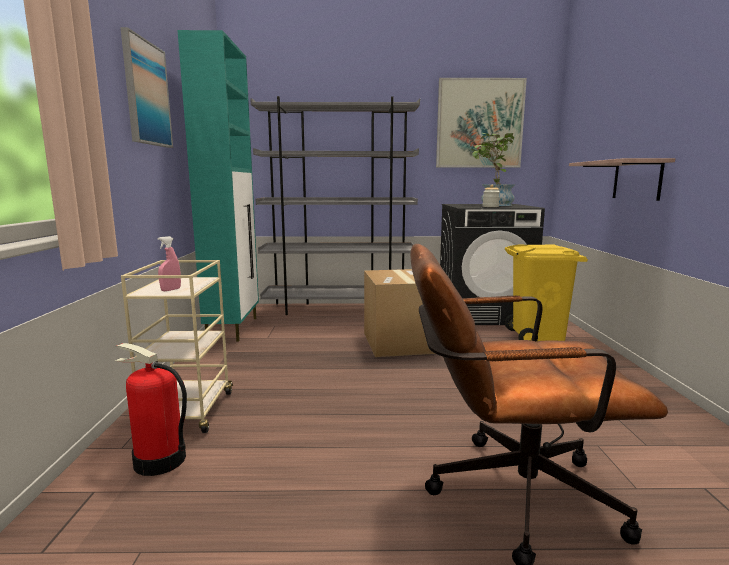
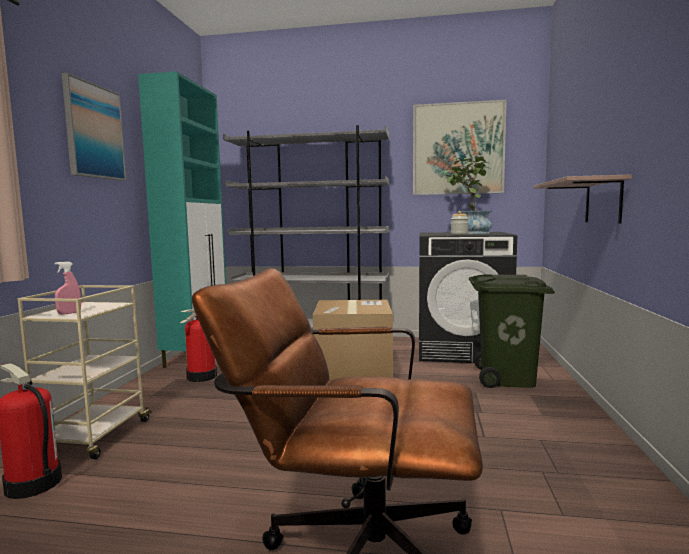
camera: 10 degrees right, 5 degrees down
(254, 348) = (202, 377): none -> fire extinguisher
(538, 338) = (507, 379): yellow trash can -> green trash can

